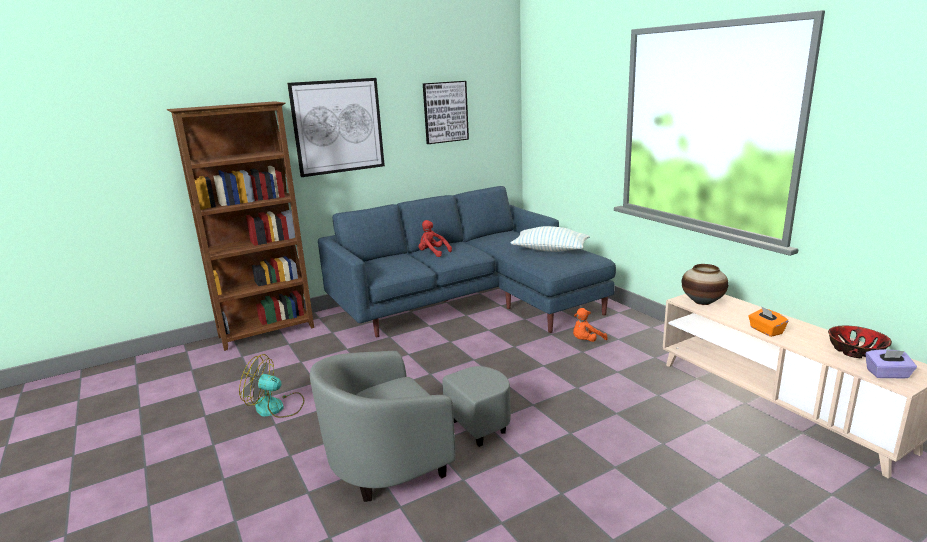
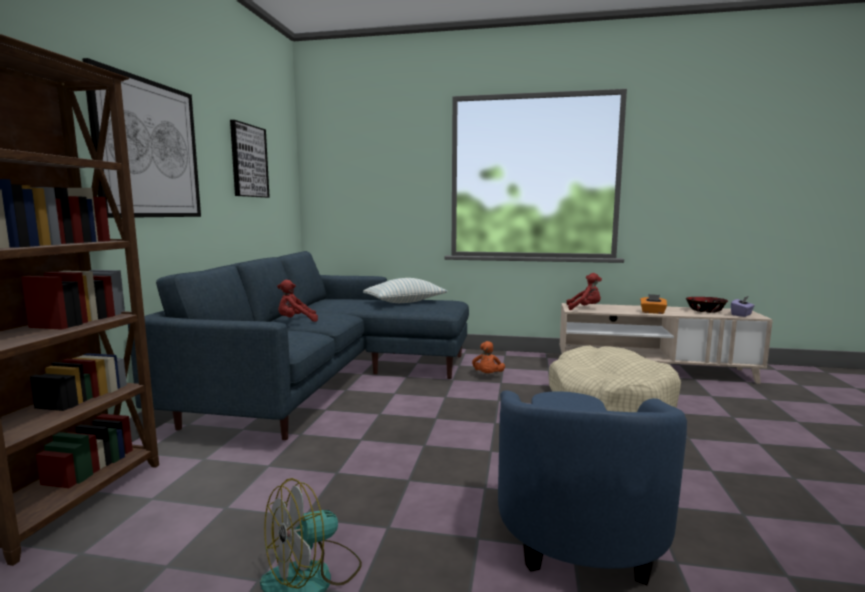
camera: 50 degrees left, 10 degrees down
(410, 455) = (575, 516): grey armchair -> blue armchair
(635, 407) = (610, 400): none -> beige dog bed
(702, 302) = (585, 308): vase -> red plush toy

